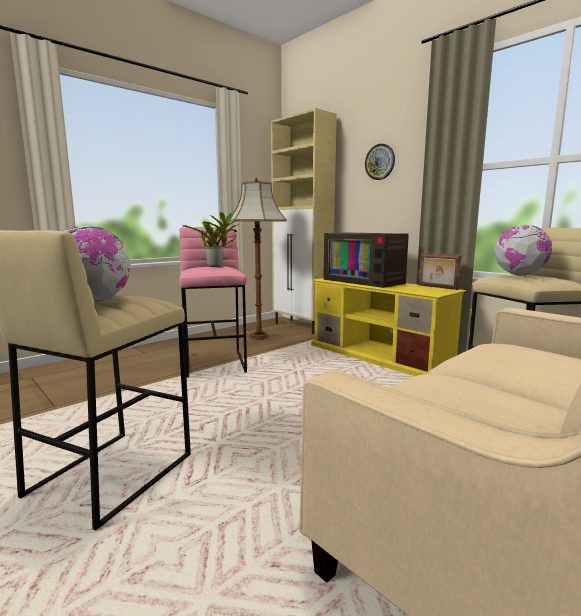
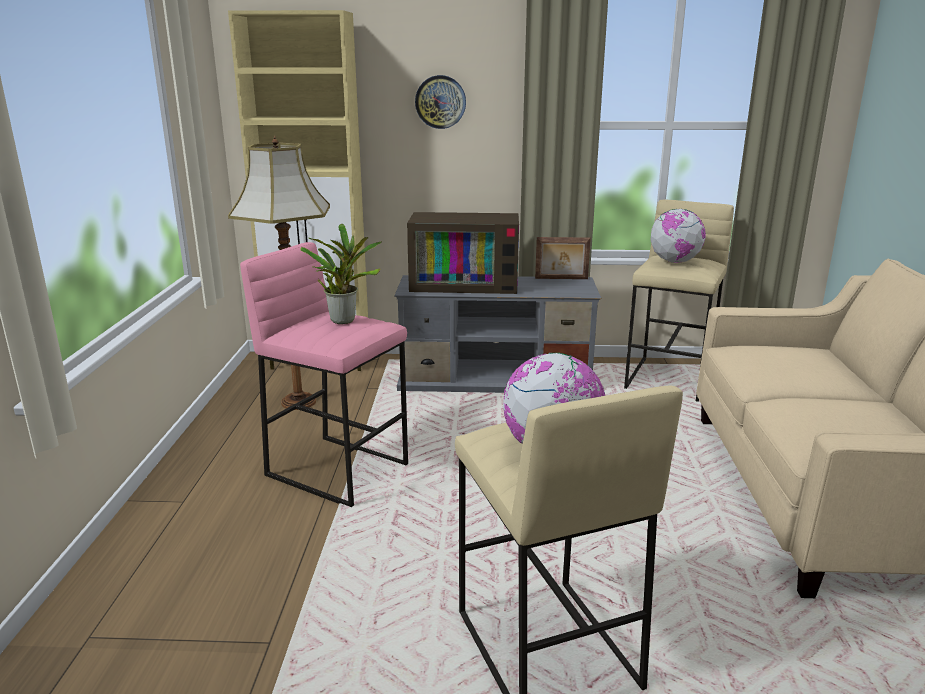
camera: 45 degrees left, 10 degrees up
(380, 356) = (497, 379): yellow tv stand -> grey tv stand

